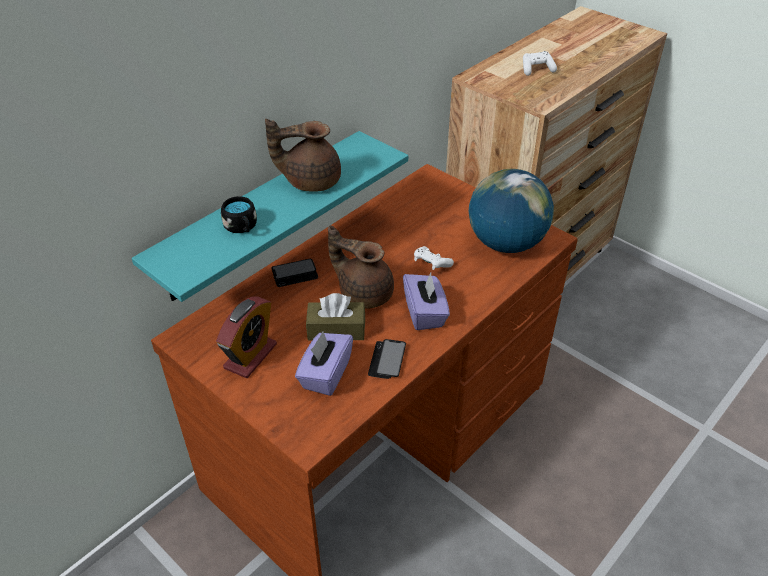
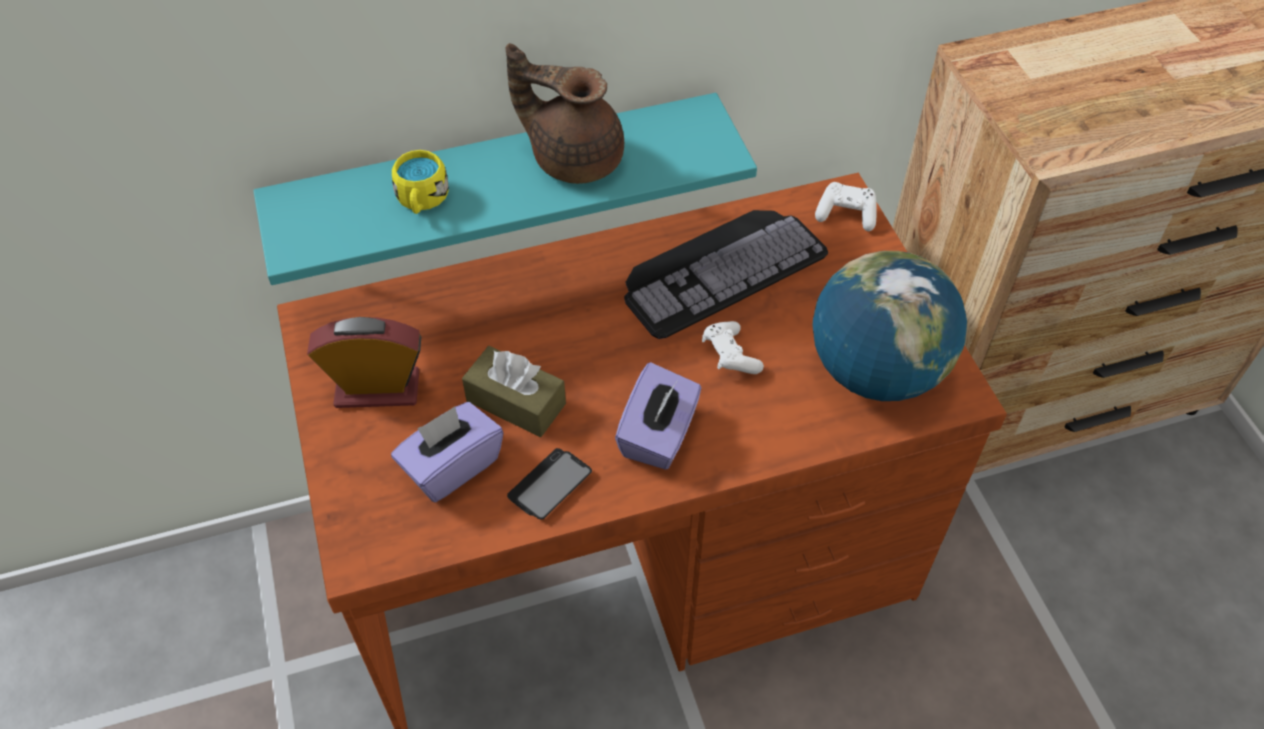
camera: 30 degrees right, 10 degrees up
(242, 228) = (422, 201): black mug -> yellow mug
(250, 356) = (377, 389): alarm clock -> alarm clock turned 150 degrees counterclockwise
(295, 274) = (523, 285): phone -> none
(364, 292) = (597, 360): brown teapot -> none
(393, 227) = (720, 267): none -> keyboard
(536, 70) = (1104, 80): white game controller -> white game controller (846, 214)

